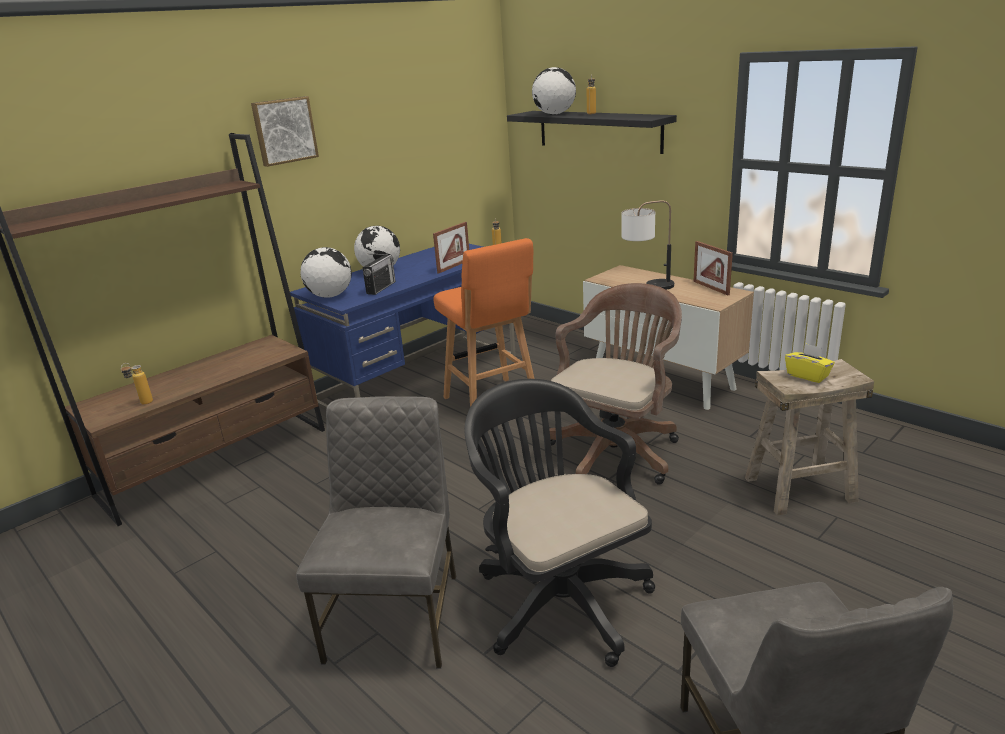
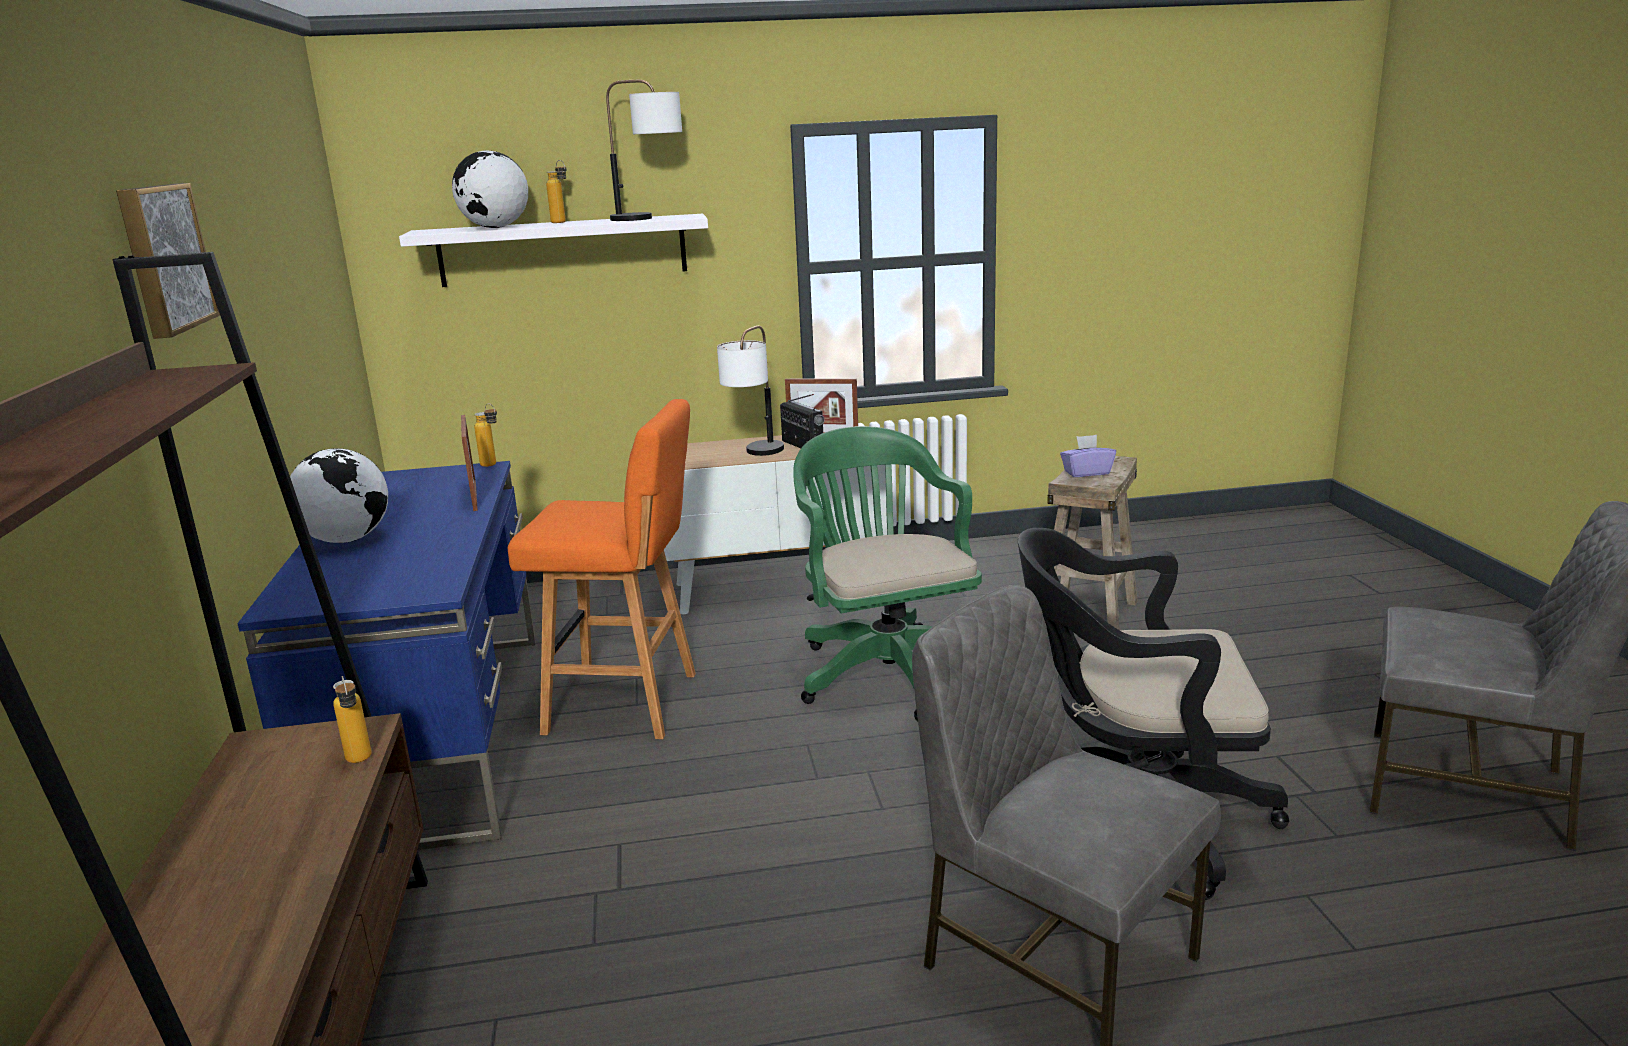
camera: 55 degrees left, 5 degrees down
(142, 404) = (252, 959): bottle -> bottle (360, 762)
(330, 296) = (364, 595): globe -> none
(381, 288) = (433, 554): radio -> radio (802, 446)
(598, 131) = (563, 250): black shelf -> white shelf
(617, 450) = (885, 669): brown office chair -> green office chair
(630, 117) = (650, 218): none -> table lamp
(807, 375) = (1086, 472): yellow tissue box -> purple tissue box

